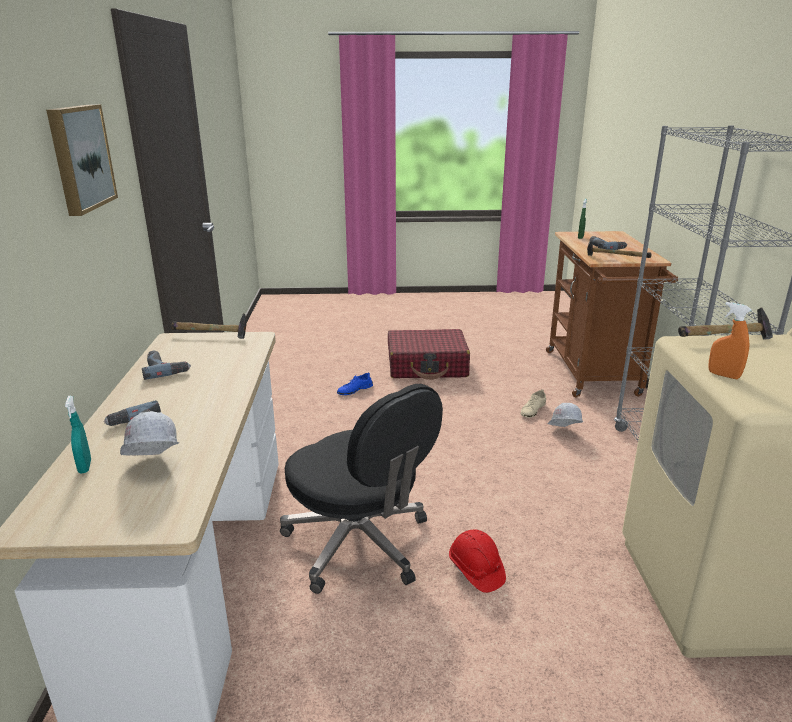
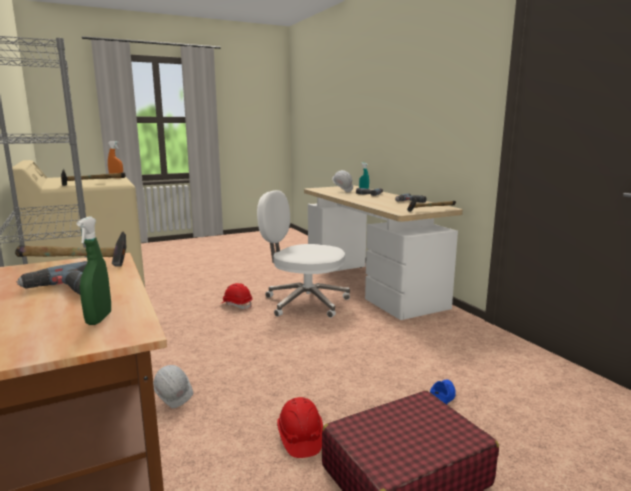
camera: 155 degrees right, 10 degrees down
(79, 158) = (441, 86): picture -> none
(359, 544) = (304, 302): black office chair -> white office chair
(473, 390) = (300, 438): none -> red hard hat
(532, 410) = (211, 424): beige shoe -> none

